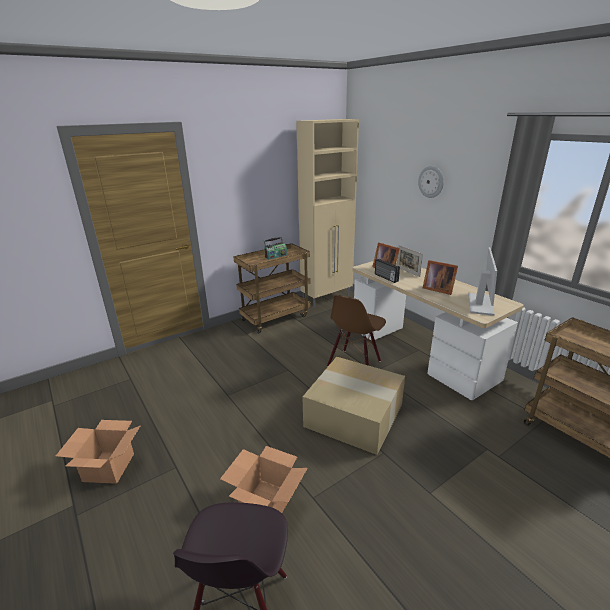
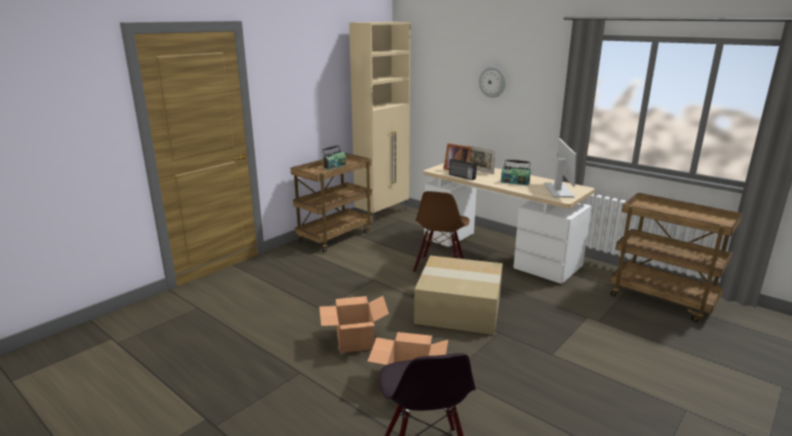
camera: 15 degrees left, 5 degrees down
(109, 468) = (226, 384): cardboard box -> cardboard box (355, 341)
(437, 289) = (515, 182): picture frame -> radio

